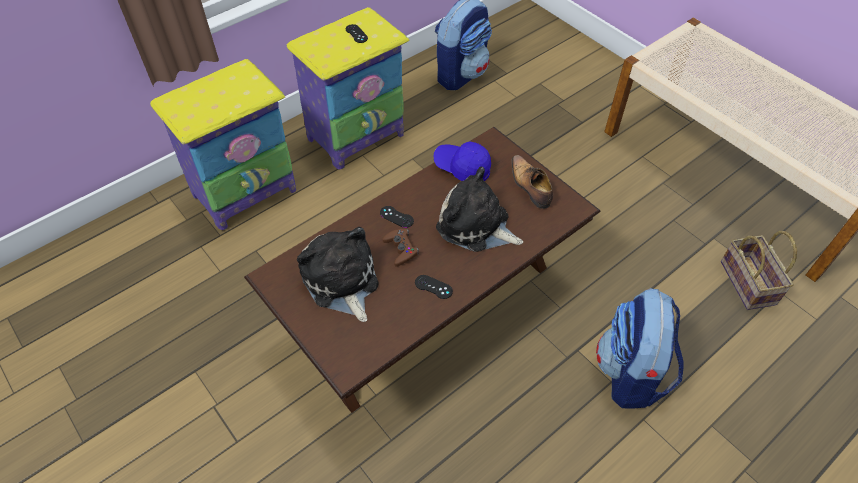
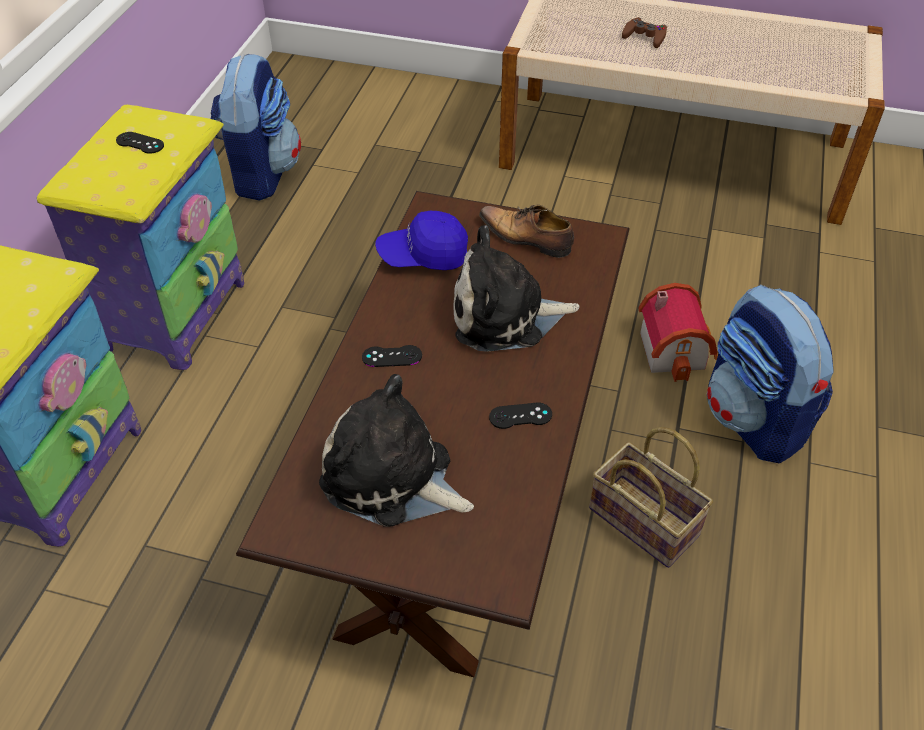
camera: 35 degrees left, 5 degrees down
(401, 249) = (435, 393): brown game controller -> brown game controller (644, 37)
(619, 302) = (676, 349): none -> toy house
(749, 284) = (785, 258): basket -> basket (647, 522)

